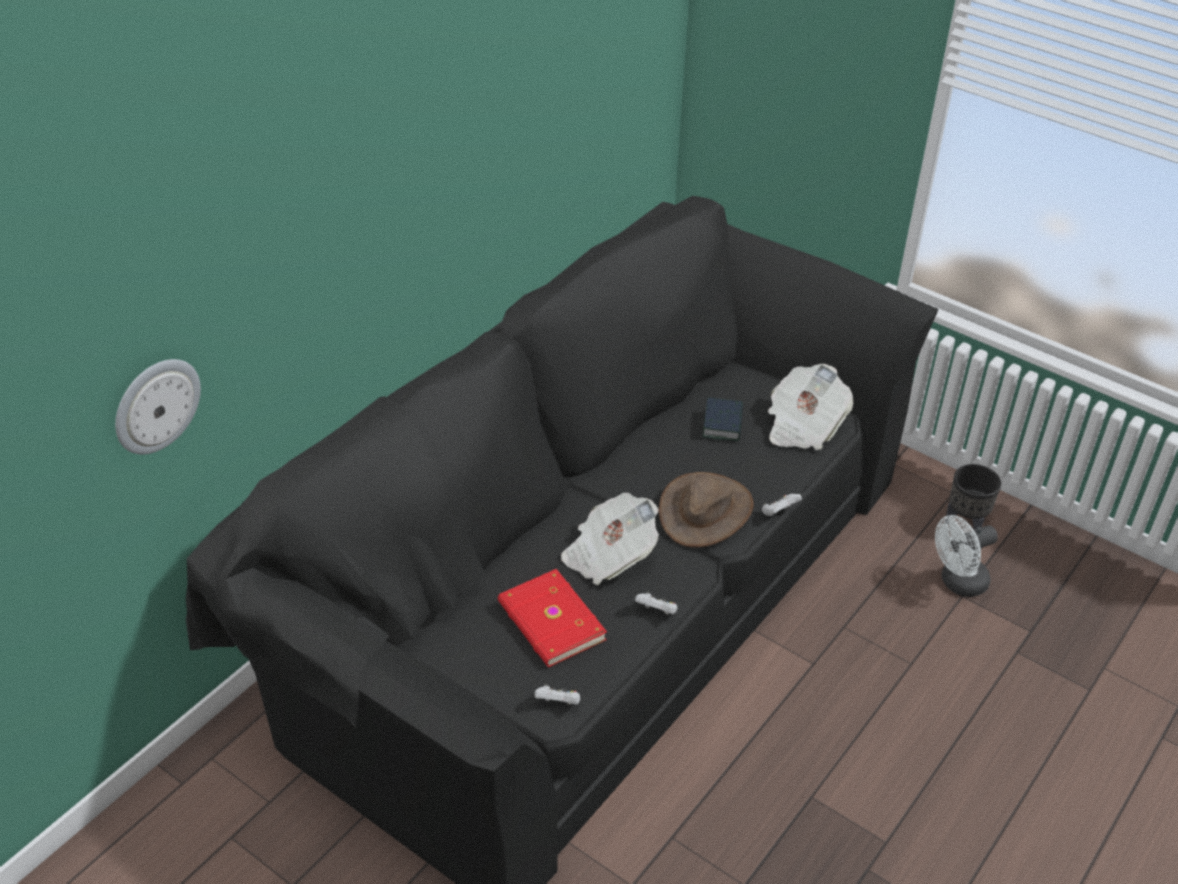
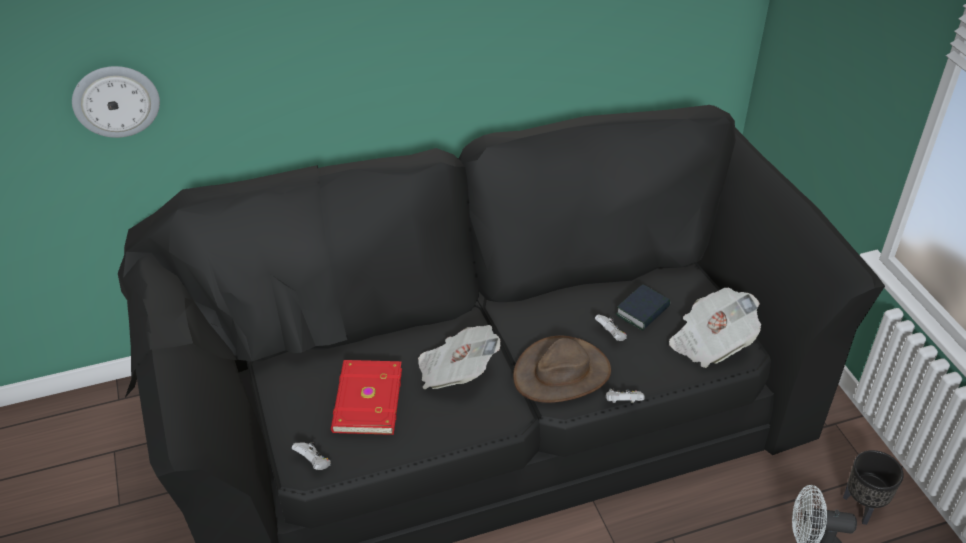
camera: 35 degrees right, 0 degrees up
(657, 611) = (450, 432): white game controller -> white game controller (611, 335)

